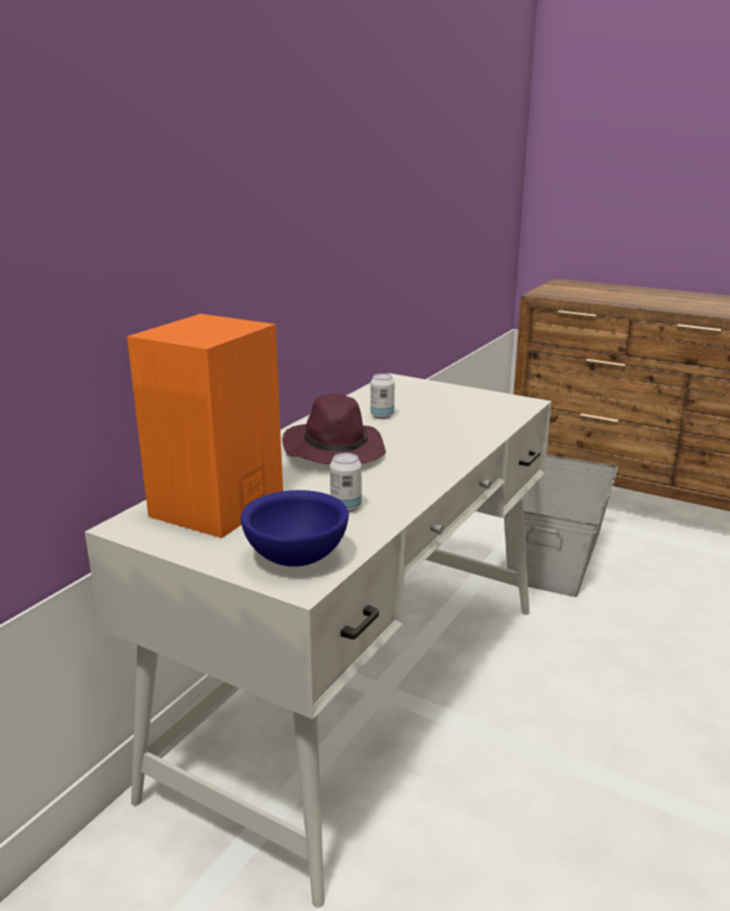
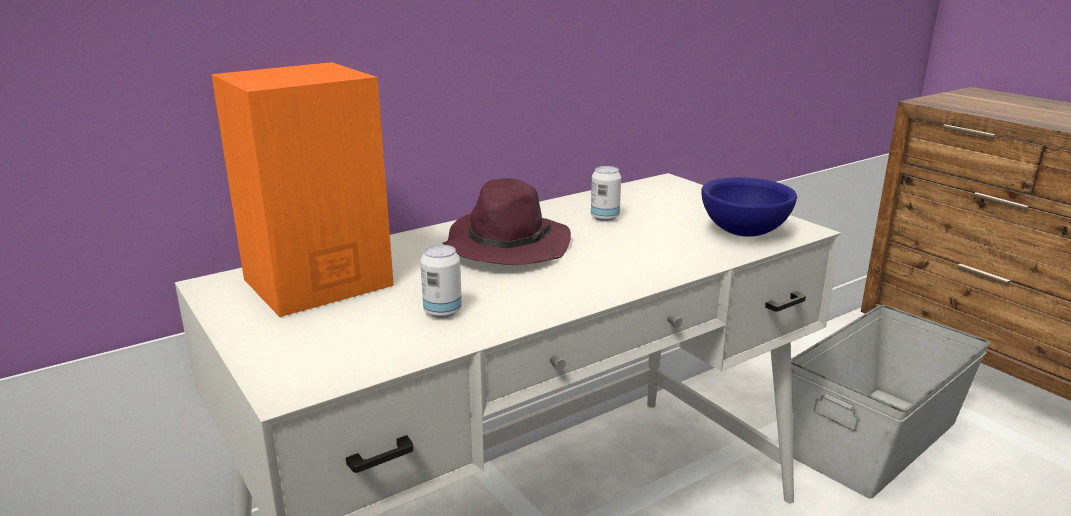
camera: 25 degrees right, 0 degrees up
(295, 559) = (319, 358): blue bowl -> blue bowl (743, 233)

